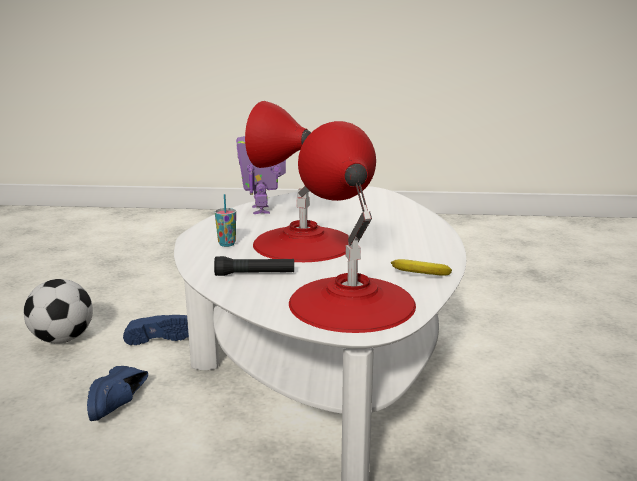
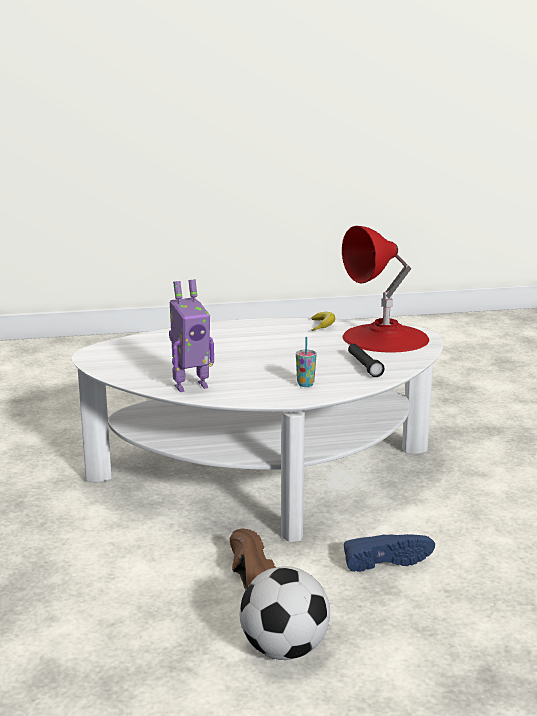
camera: 105 degrees left, 0 degrees up
(162, 337) = (246, 576): blue shoe -> brown shoe
(303, 243) = (283, 360): red table lamp -> none

